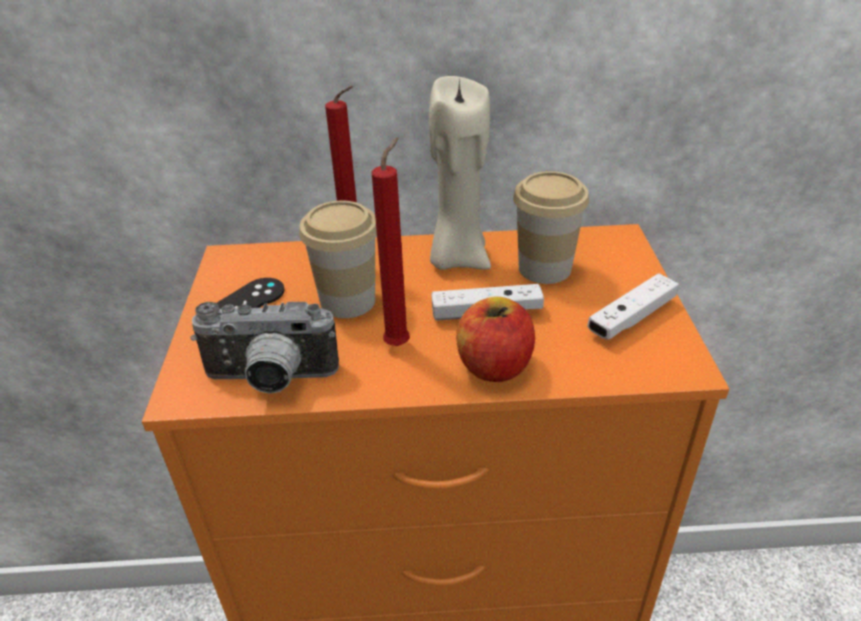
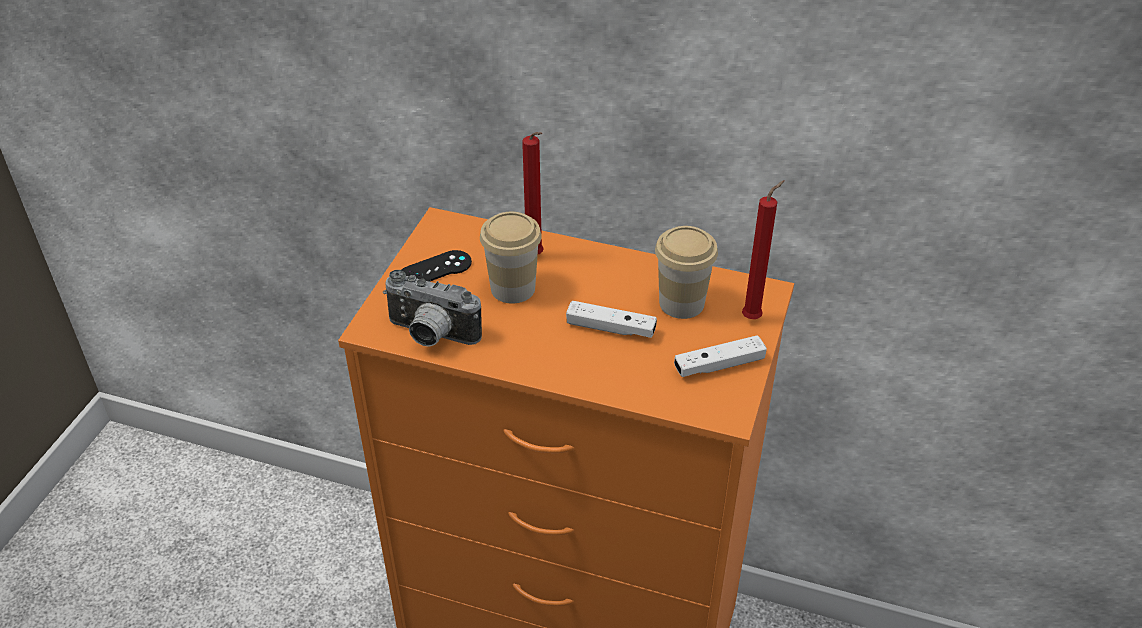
camera: 20 degrees right, 5 degrees up
(400, 343) = (533, 334): red candle -> red candle (754, 317)
(457, 258) = (617, 274): beige candle -> none
(494, 366) = (589, 371): apple -> none

